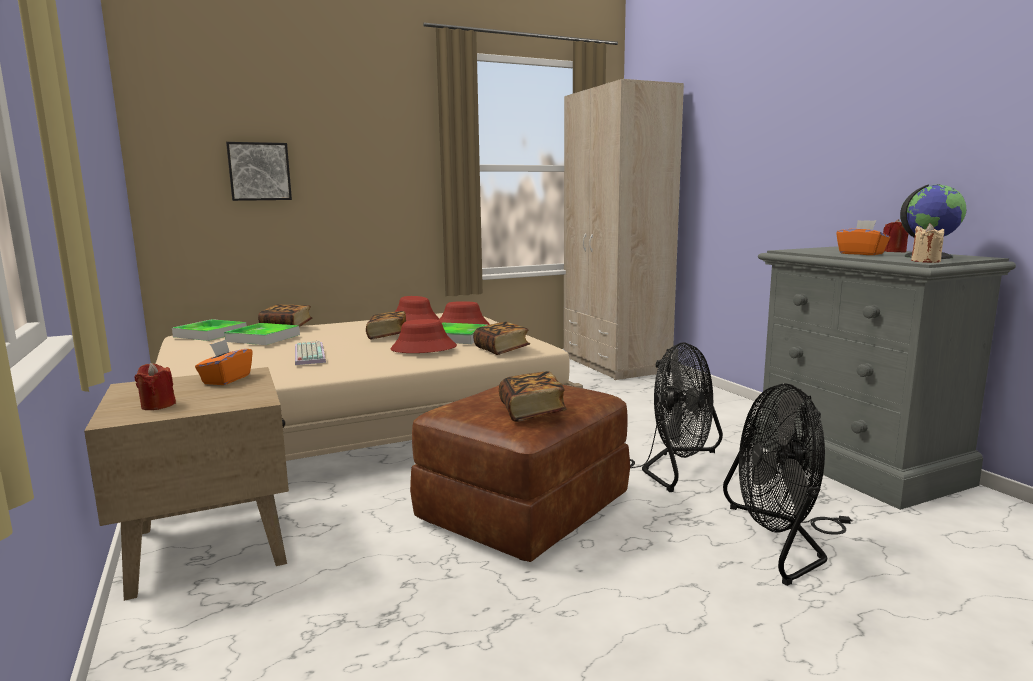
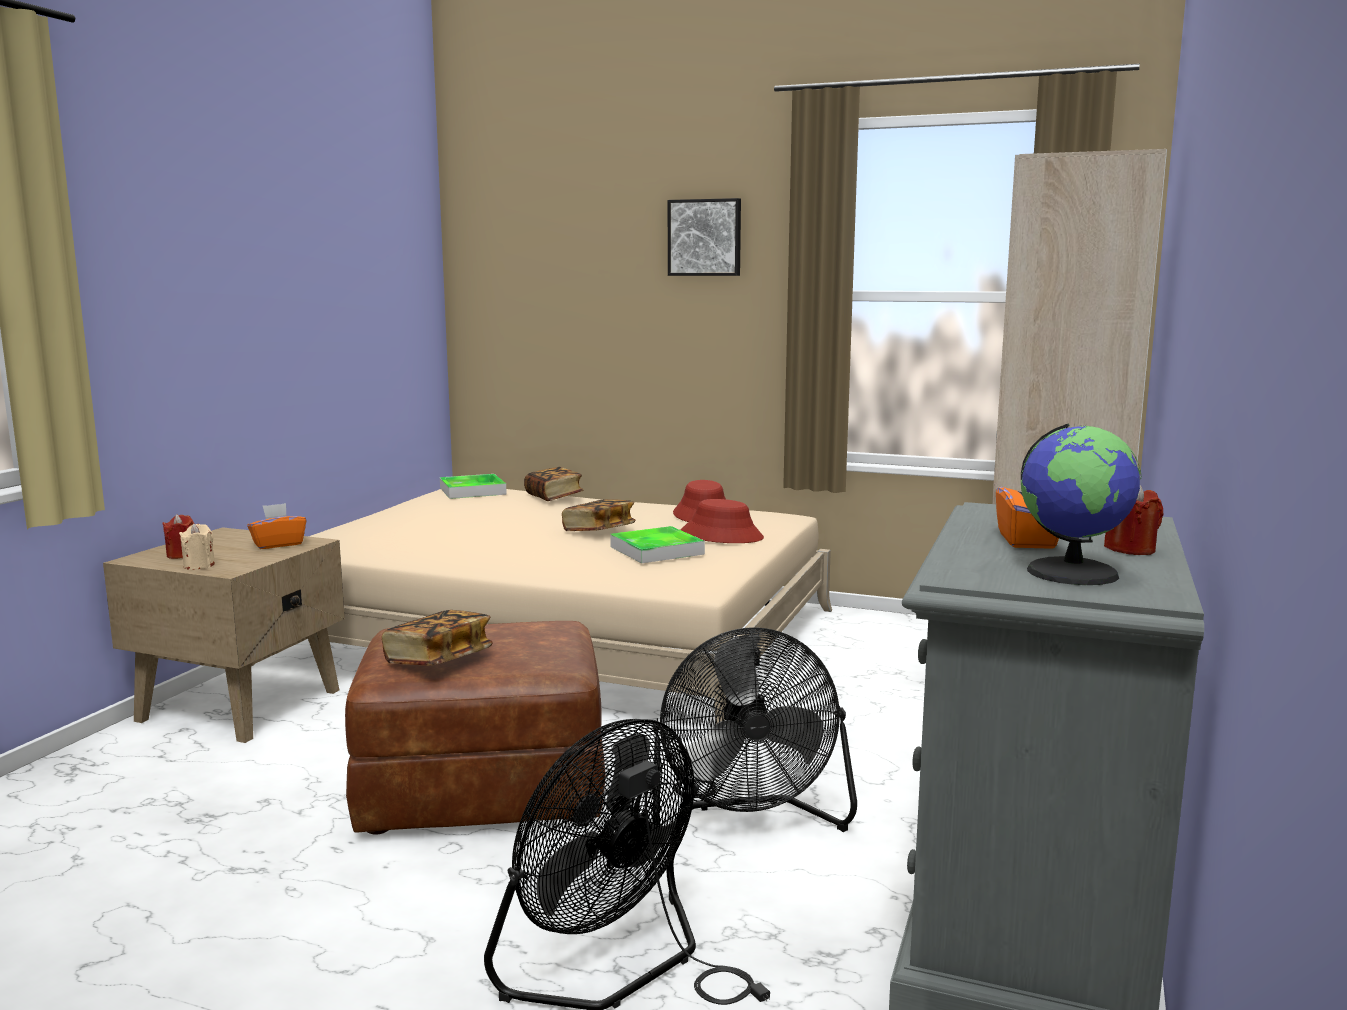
camera: 45 degrees right, 0 degrees up
(259, 171) = (569, 299): picture -> picture (705, 237)
(263, 338) = (494, 506): tray -> none
(308, 354) = (474, 535): keyboard -> none
(423, 348) = (578, 556): red hat -> none
(501, 350) = (650, 580): book -> none
(925, 261) = (971, 578): beige candle -> beige candle (199, 565)

